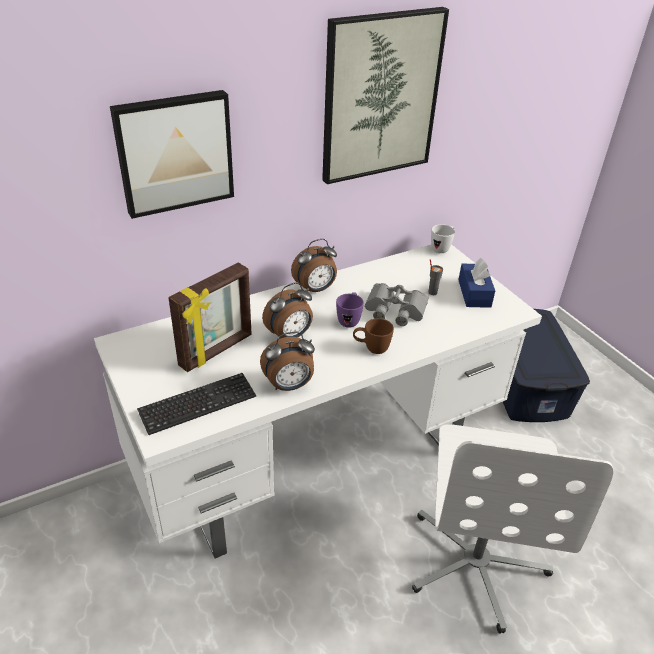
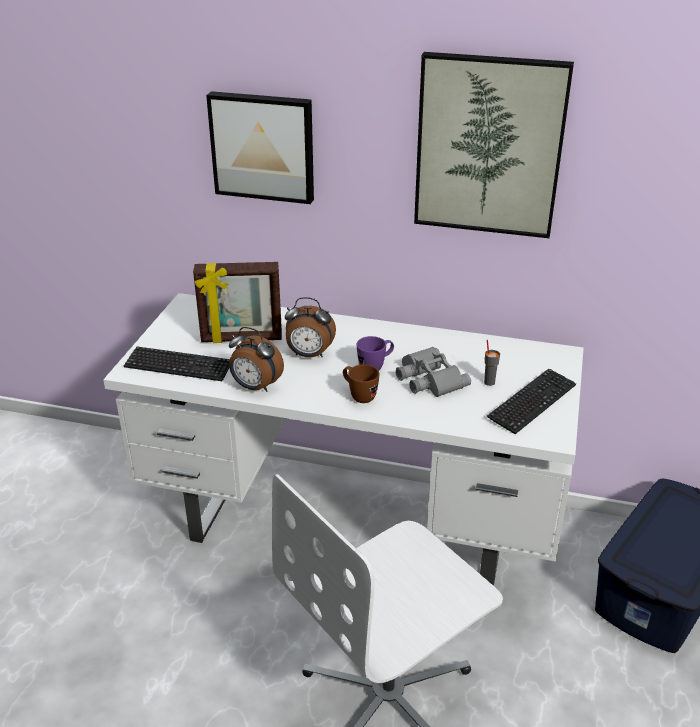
camera: 45 degrees right, 5 degrees down
(315, 289) = (384, 332): alarm clock -> none
(442, 248) = (565, 352): white mug -> none
(474, 293) = (532, 402): blue tissue box -> keyboard

